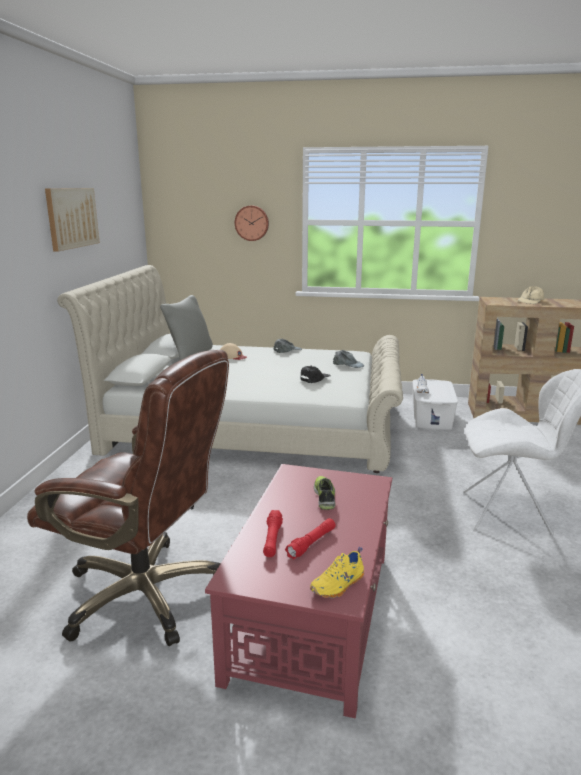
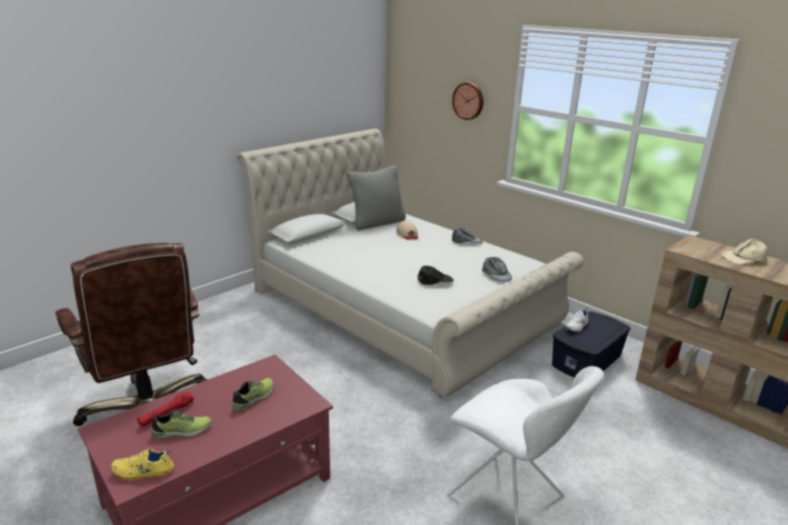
camera: 35 degrees right, 5 degrees up
(72, 218) = (270, 86): picture -> none
(311, 543) = (182, 431): red flashlight -> shoe
(432, 417) = (587, 360): white storage box -> blue storage box

